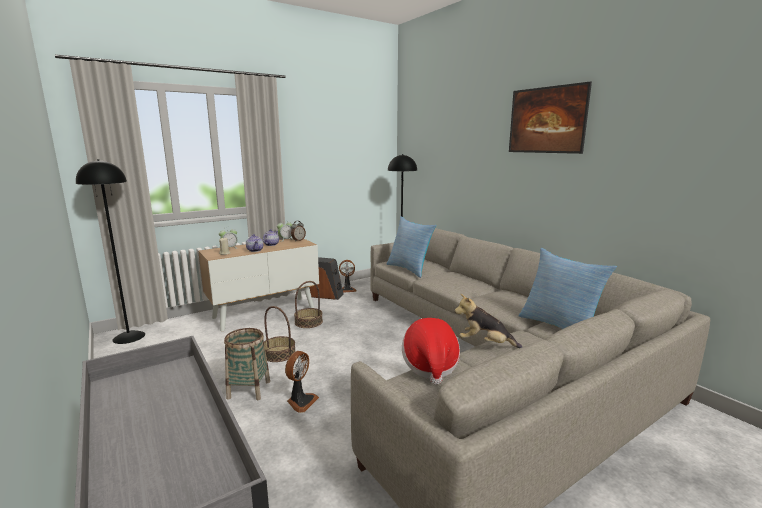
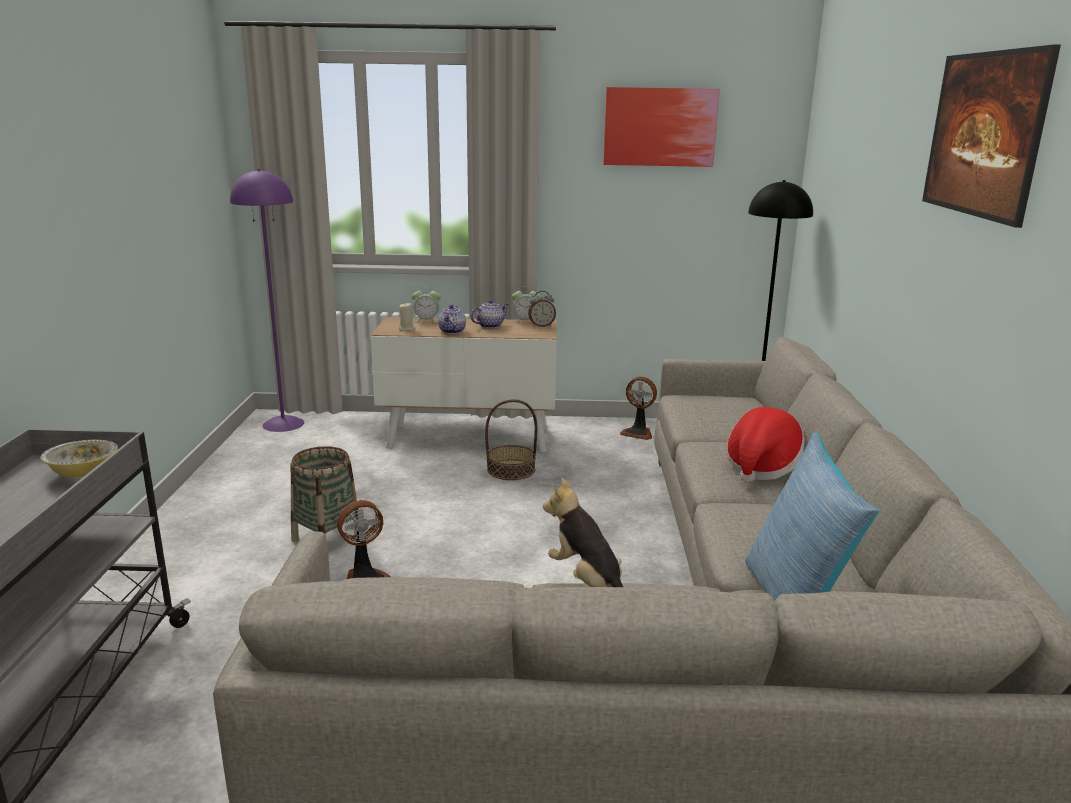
camera: 35 degrees right, 5 degrees up
(129, 337) = (283, 424): black floor lamp -> purple floor lamp
(165, 378) = (83, 472): none -> bowl
(279, 354) = (416, 504): basket -> none
(327, 295) = (592, 434): speaker -> none
(336, 131) = (660, 127): none -> picture
(410, 269) = (700, 419): pillow -> none
(430, 365) = (445, 579): hat -> hat (761, 468)

